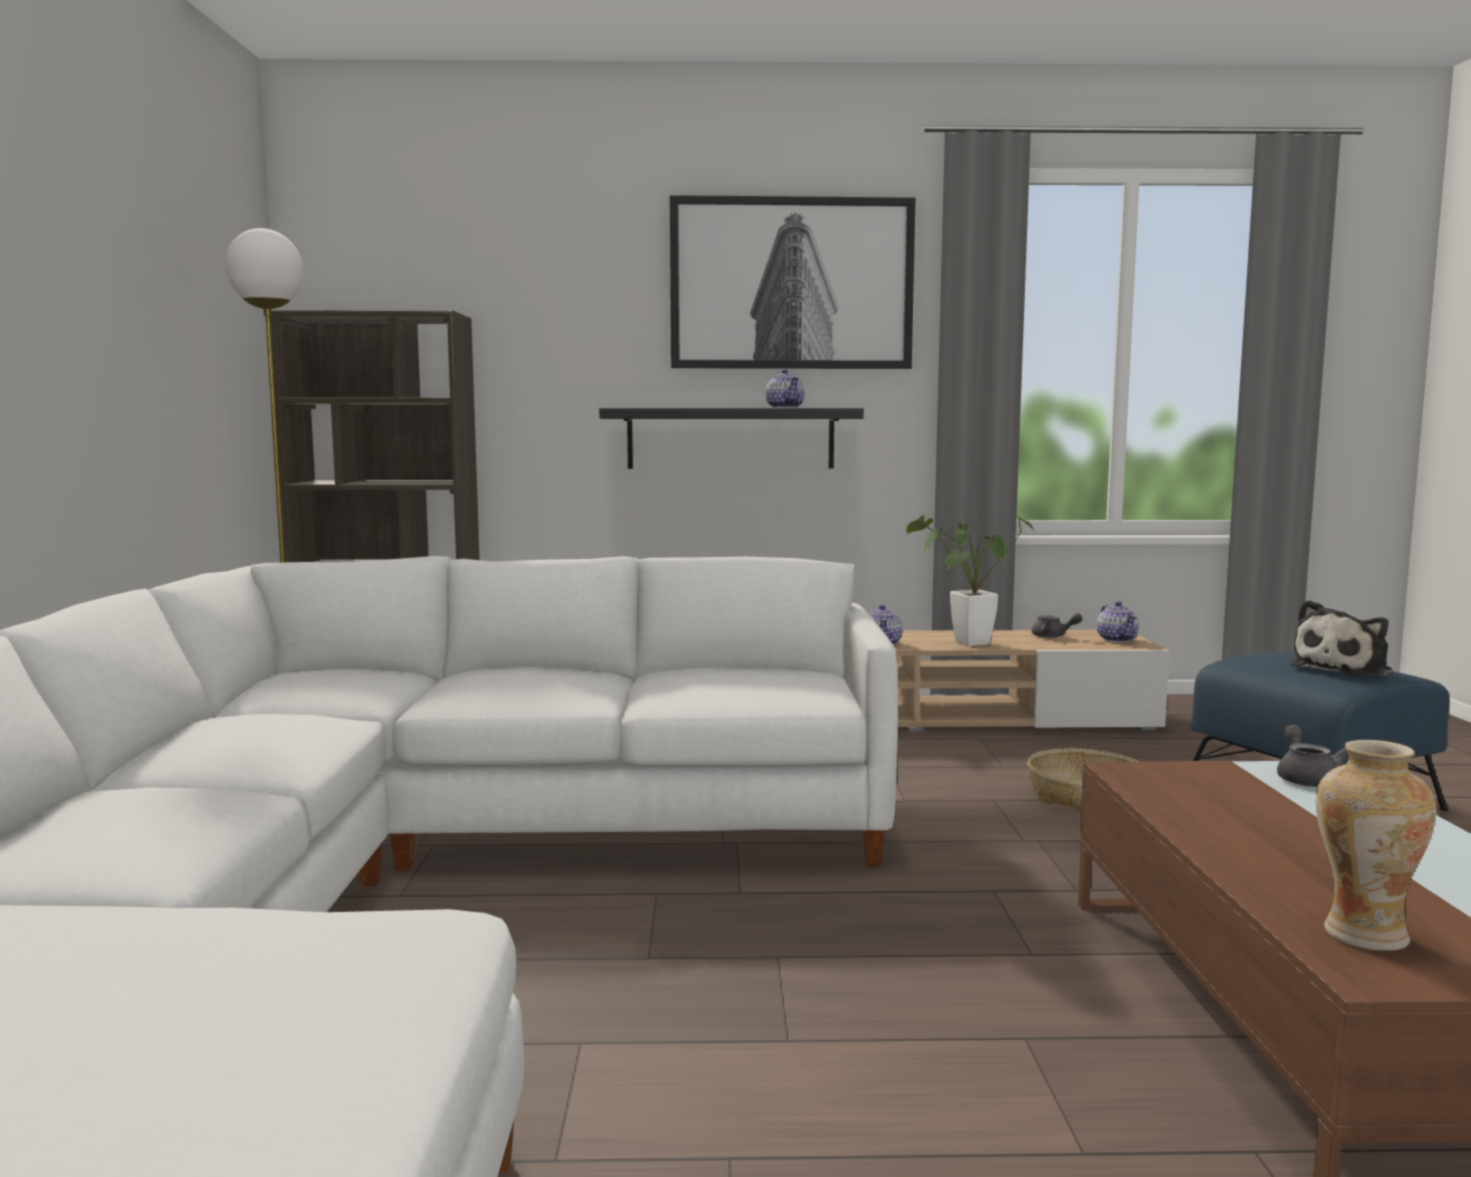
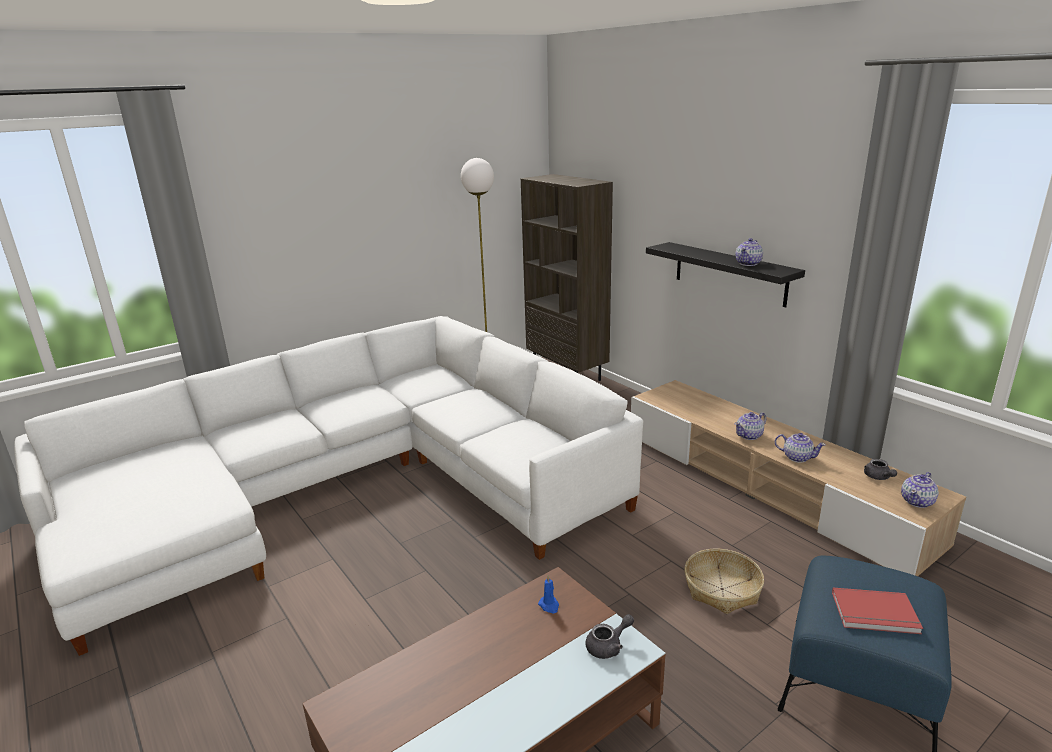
camera: 55 degrees right, 15 degrees up
(791, 284) = (774, 176): picture -> none
(965, 643) = (797, 457): potted plant -> teapot
(1182, 784) = (549, 606): none -> blue candle
(1344, 669) = (876, 614): plush toy -> red book
(1362, 934) = (374, 698): vase -> none

